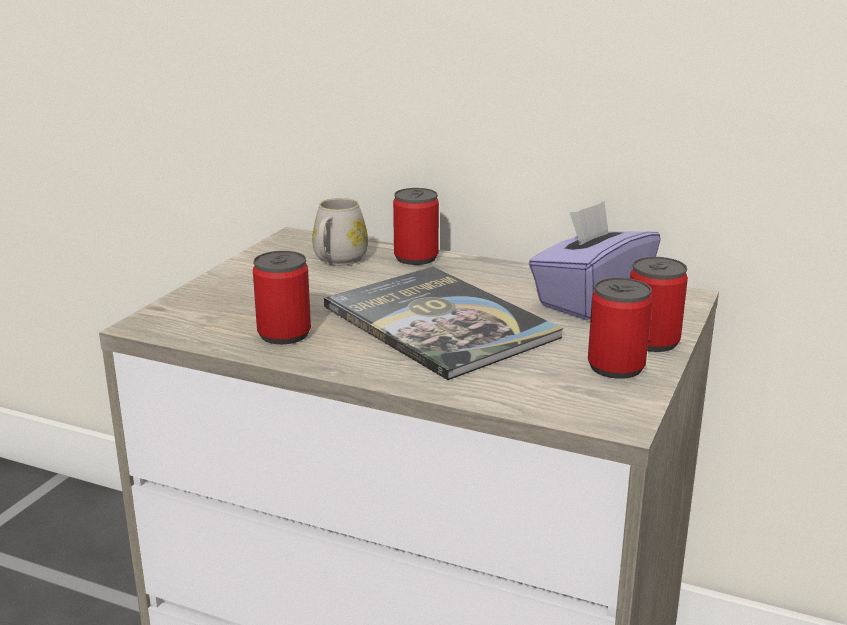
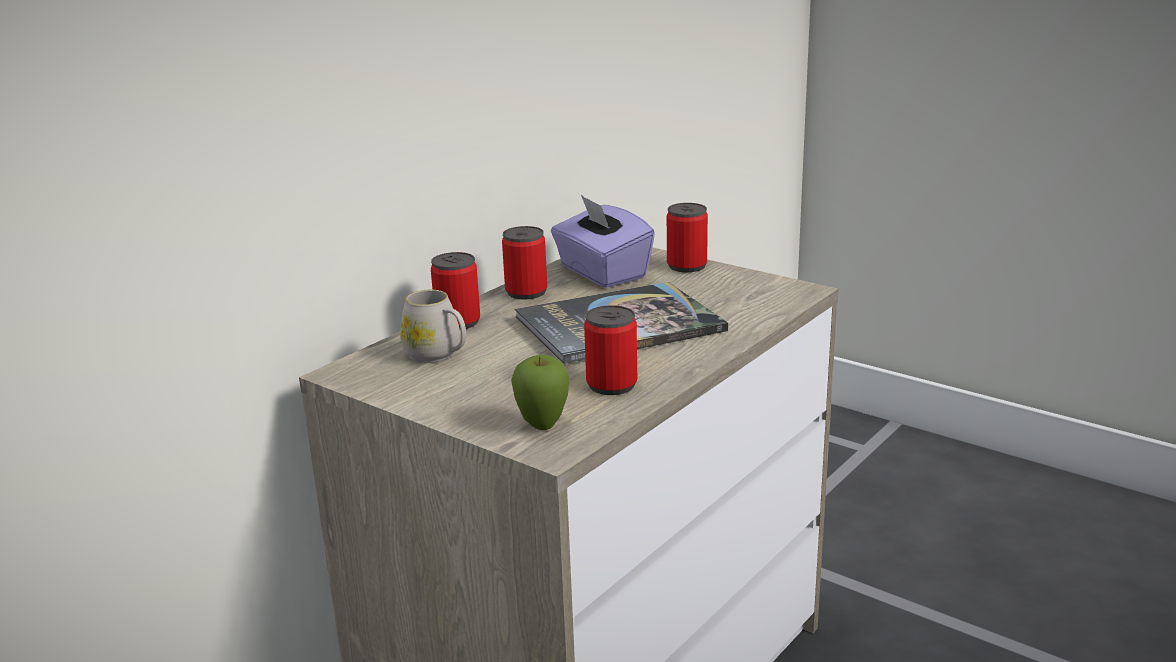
camera: 75 degrees left, 0 degrees up
(192, 316) = (542, 426): none -> apple
(616, 367) = (724, 280): can -> can (526, 292)

